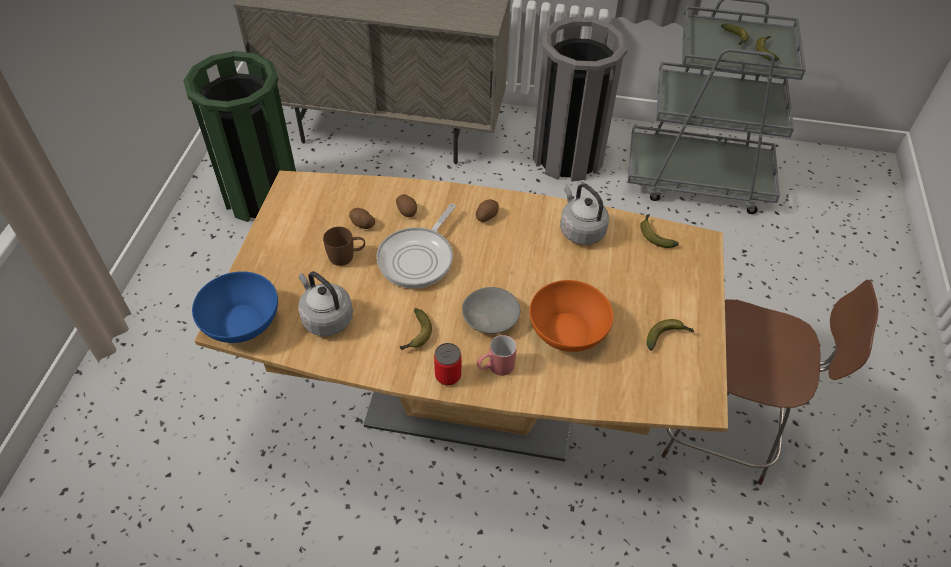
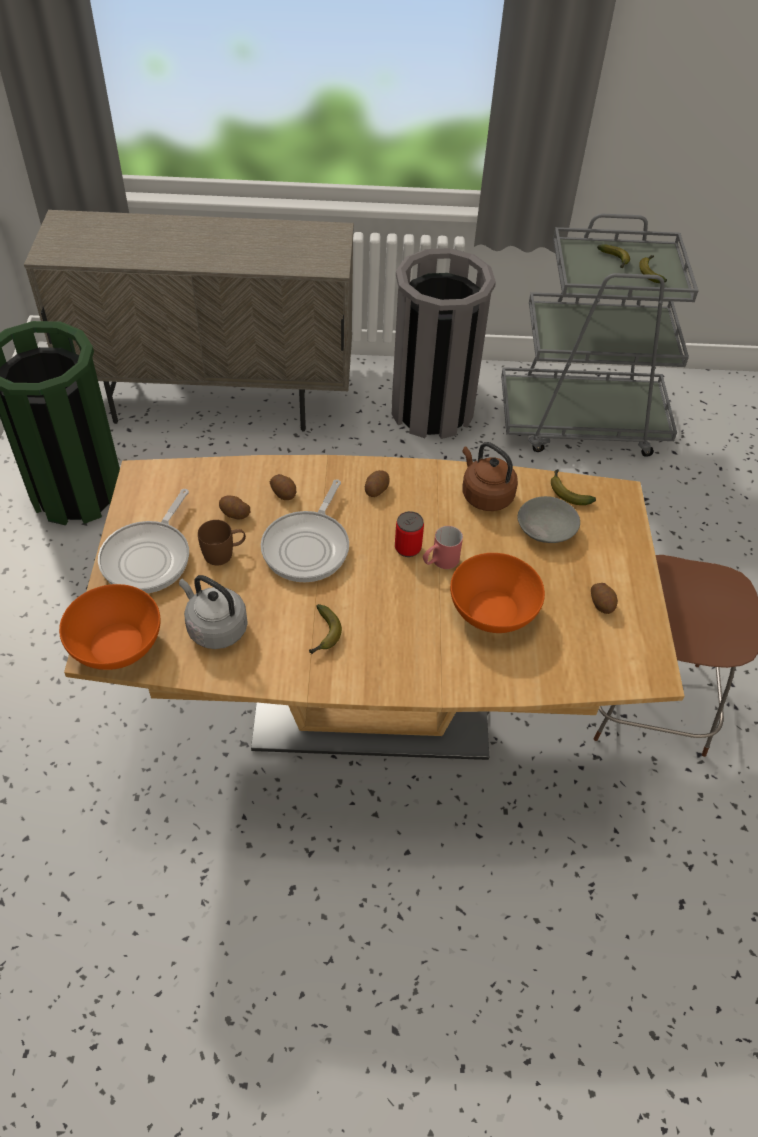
camera: 10 degrees left, 0 degrees up
(242, 323) = (117, 645): blue bowl -> orange bowl
(284, 253) = (149, 557): none -> frying pan
(448, 375) = (369, 676): can -> can (408, 548)
(489, 318) = (403, 606): grey bowl -> grey bowl (545, 529)
(495, 367) = (420, 661): red mug -> red mug (439, 562)
(580, 230) = (485, 495): grey kettle -> brown kettle
(667, 337) = (602, 604): banana -> potato

